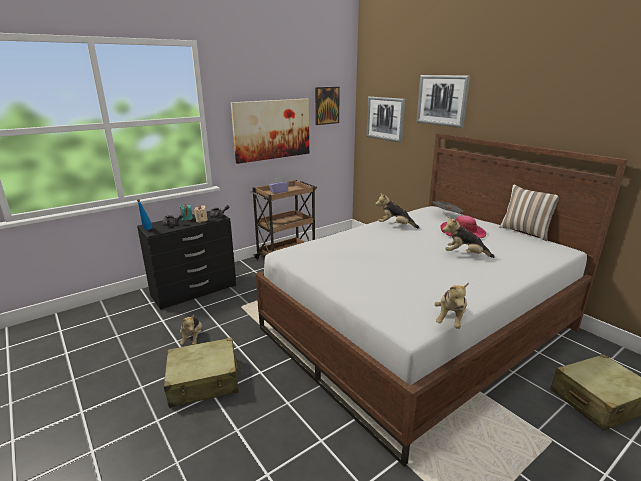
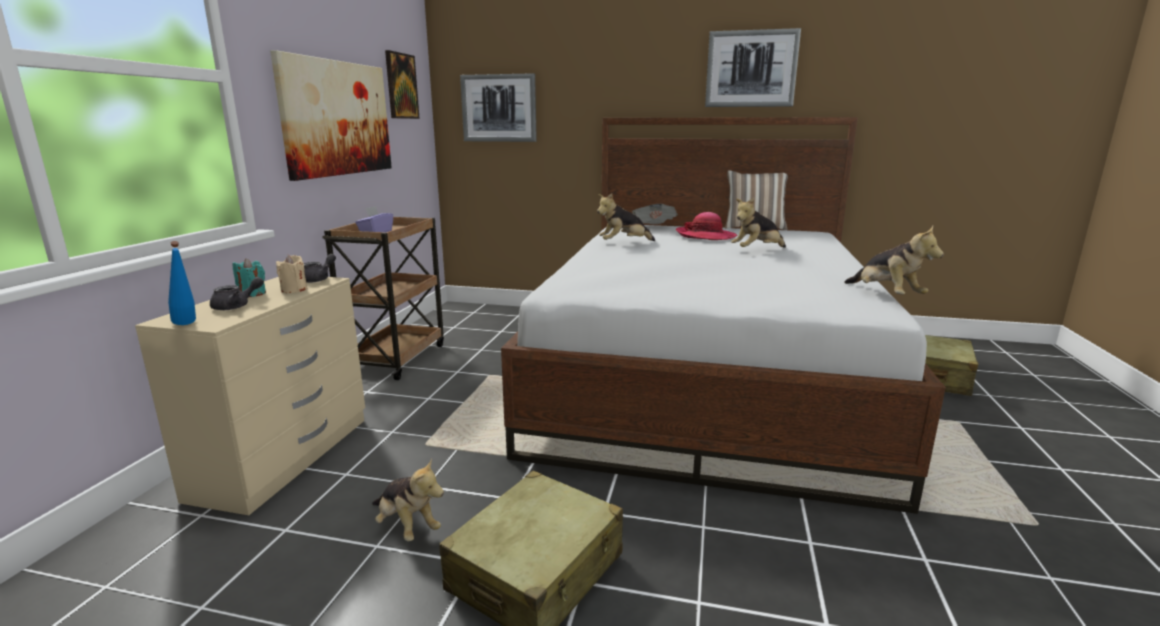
camera: 40 degrees left, 5 degrees down
(195, 290) = (286, 457): black dresser -> beige dresser
(442, 100) = (601, 71): picture -> picture (751, 69)

